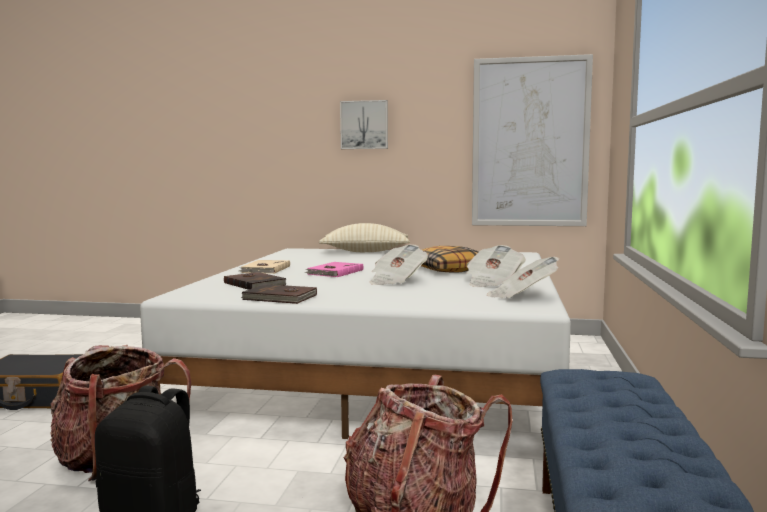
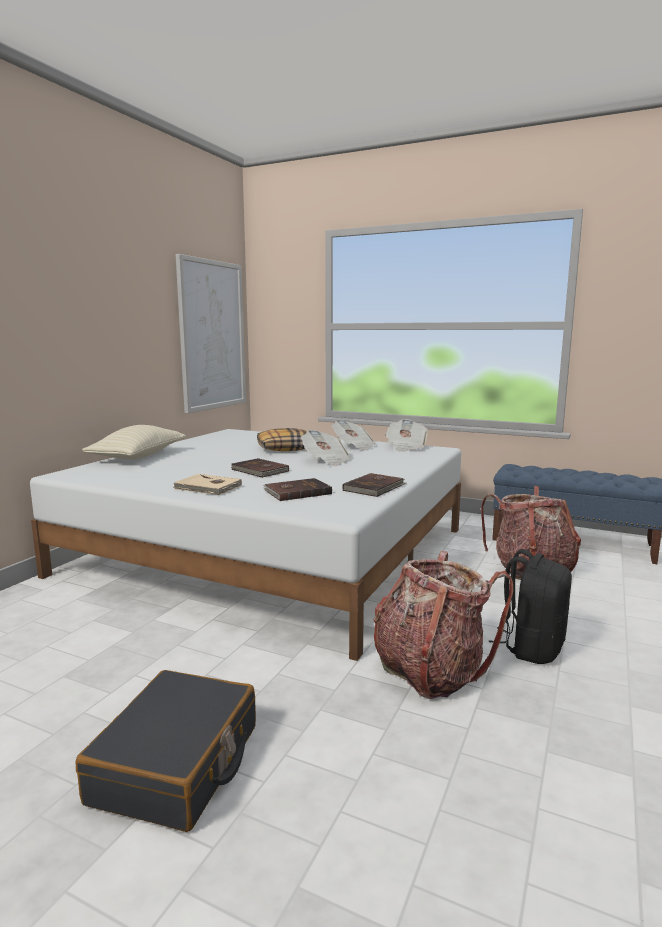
camera: 75 degrees left, 5 degrees up
(334, 272) = (259, 471): pink book -> brown book
(364, 125) = (94, 312): picture -> none

